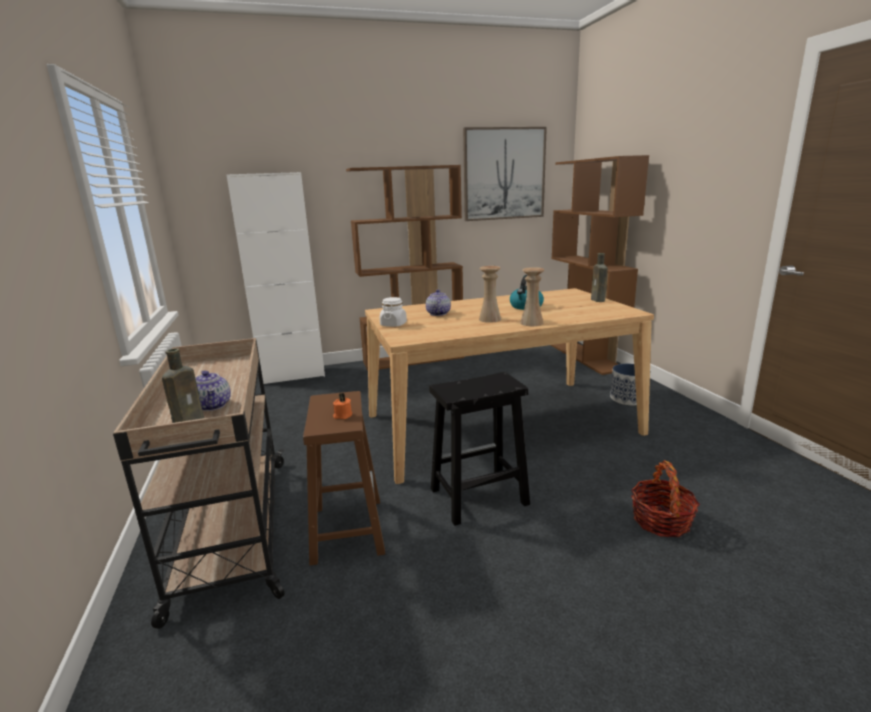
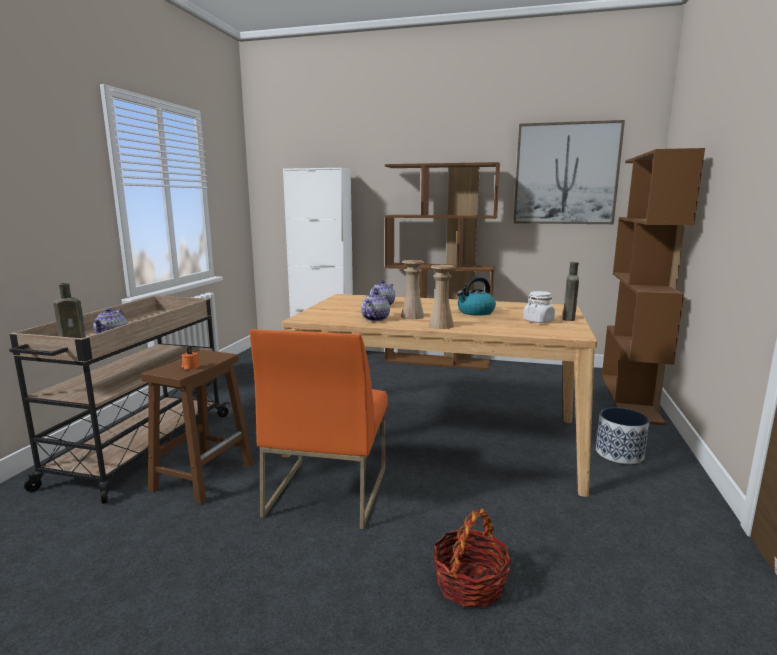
camera: 30 degrees right, 5 degrees down
(393, 324) = (326, 307): white jar -> white jar (538, 321)
(467, 327) = (375, 319): none -> teapot
(477, 497) = (327, 490): black stool -> orange chair

